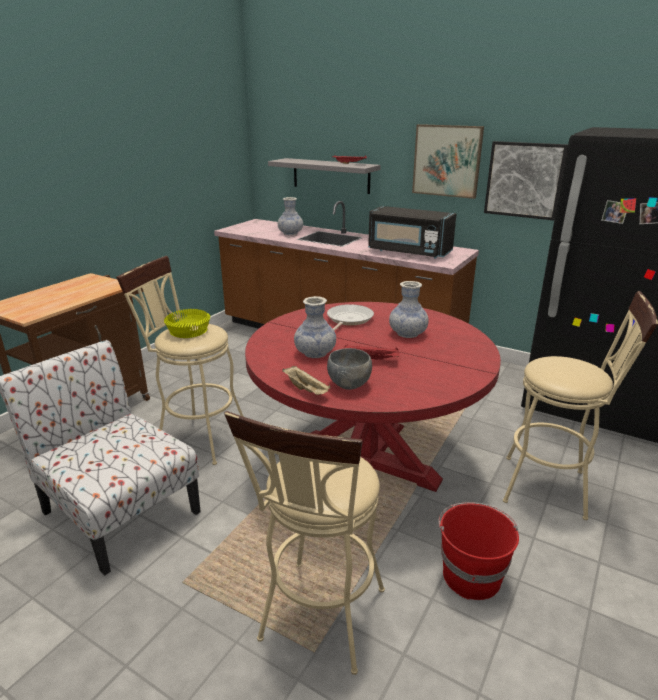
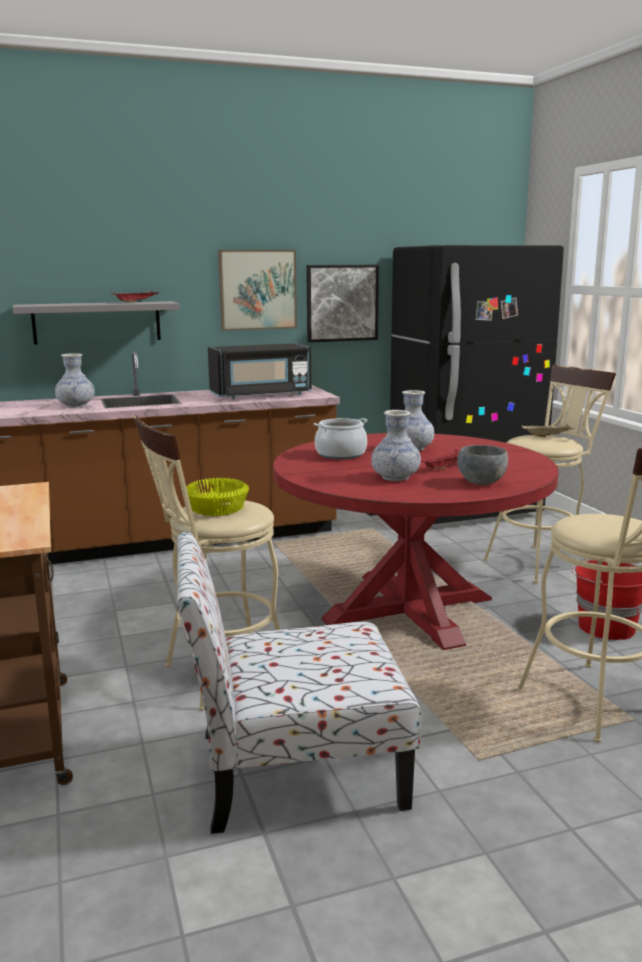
camera: 50 degrees left, 10 degrees down
(306, 390) = (468, 494): beige tray -> beige tray (547, 436)
(348, 319) = (341, 454): frying pan -> cooking pot

